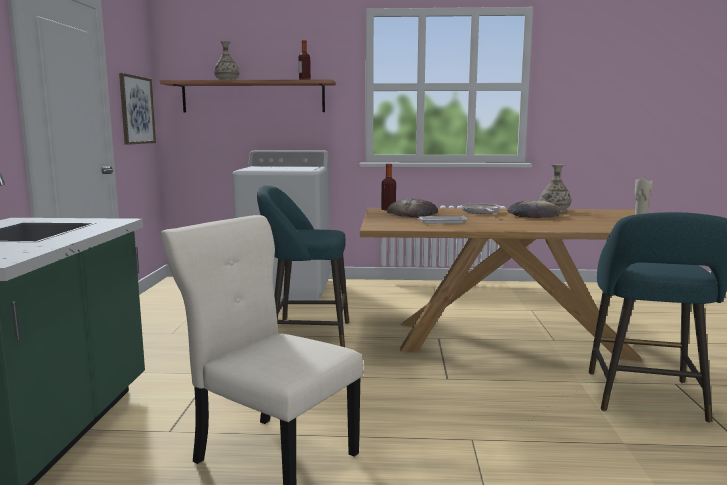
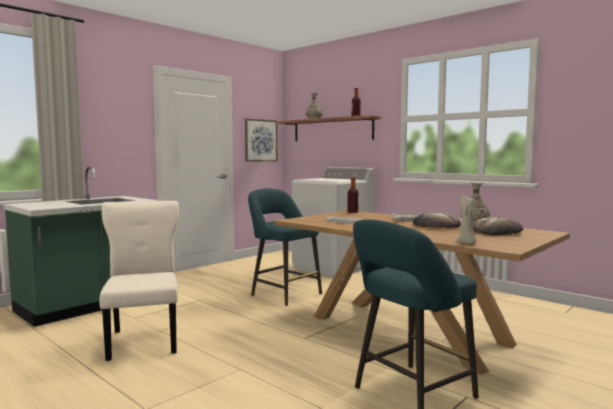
camera: 40 degrees right, 5 degrees down
(412, 214) = (353, 216): bread -> bread (496, 231)

